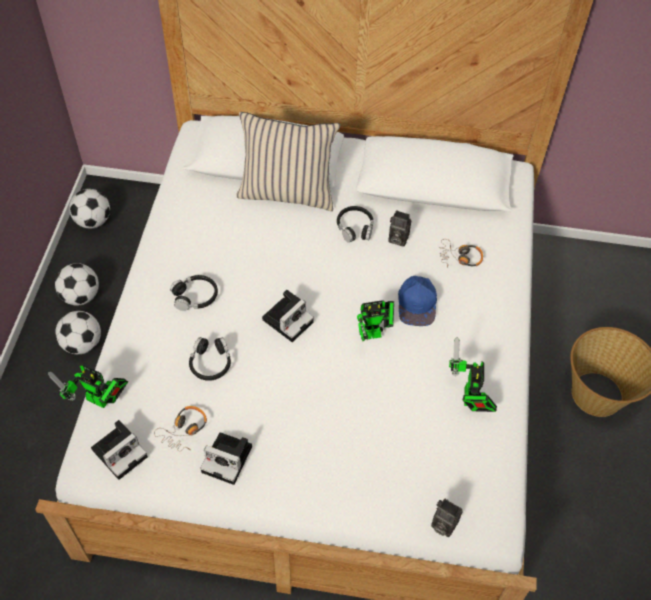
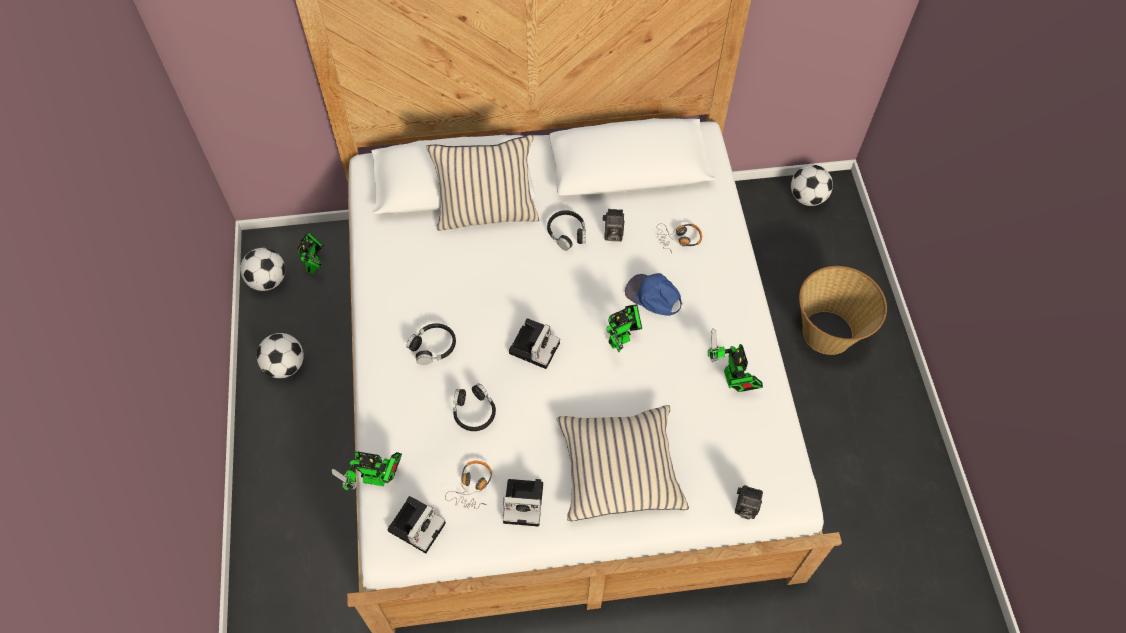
camera: 15 degrees left, 5 degrees up
(82, 344) = (306, 416): football -> football (807, 197)
(138, 217) = (315, 264): none -> toy robot
(331, 452) = (619, 468): none -> beige pillow
(417, 303) = (653, 296): blue cap -> blue cap turned 135 degrees clockwise

